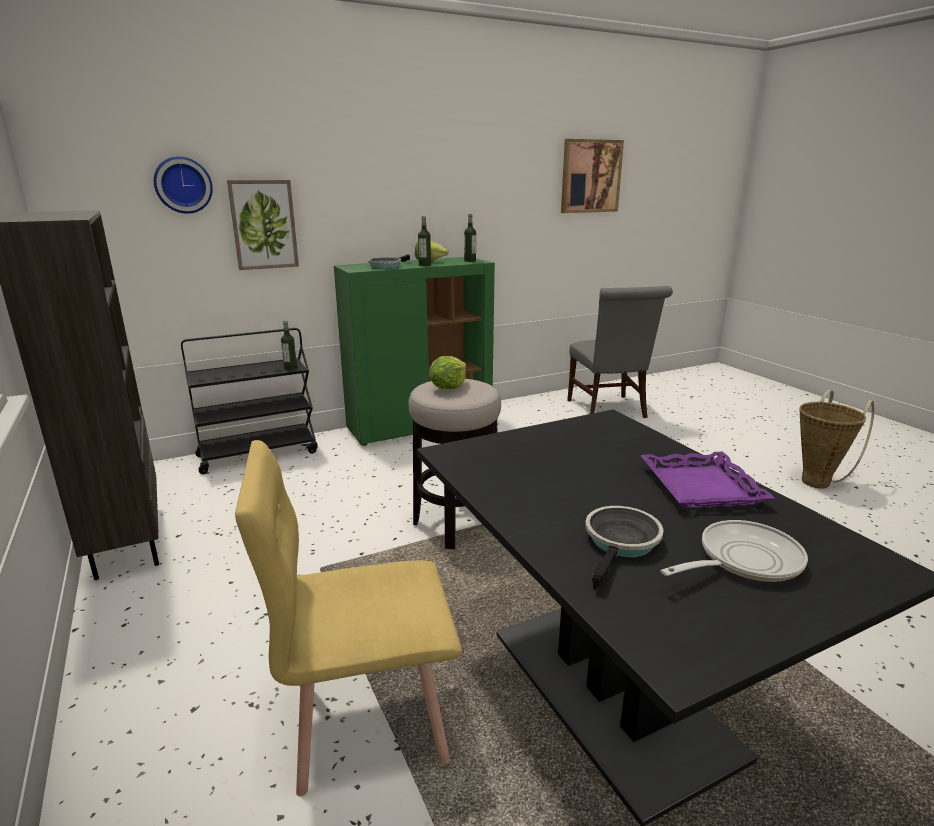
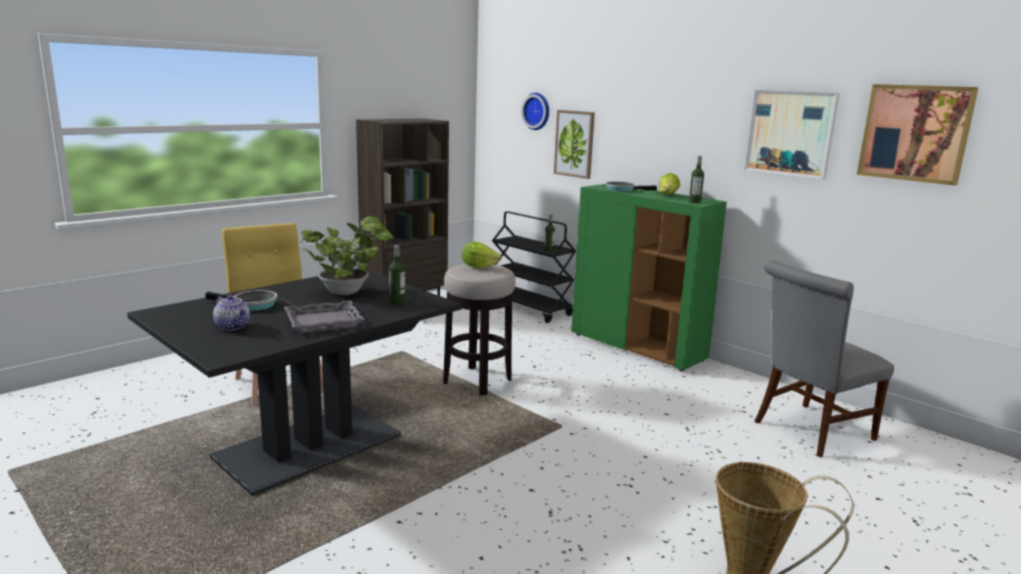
camera: 70 degrees right, 5 degrees down
(424, 265) = (645, 195): bottle -> bottle (397, 302)
(510, 185) = (790, 133): none -> picture
(554, 464) = (348, 292): none -> potted plant
(702, 487) = (324, 322): purple tray -> grey tray
(743, 560) = (233, 326): frying pan -> teapot

